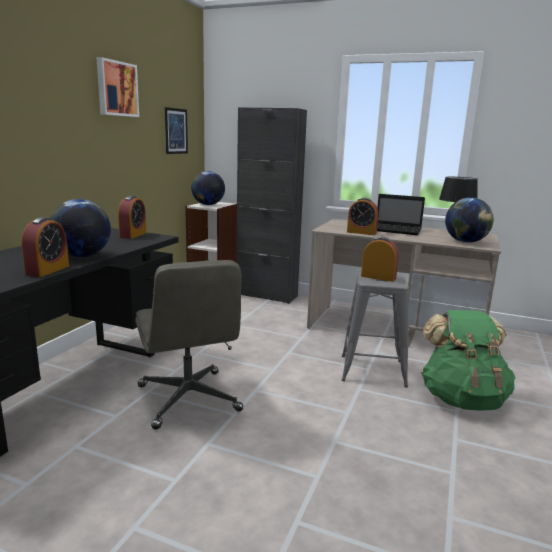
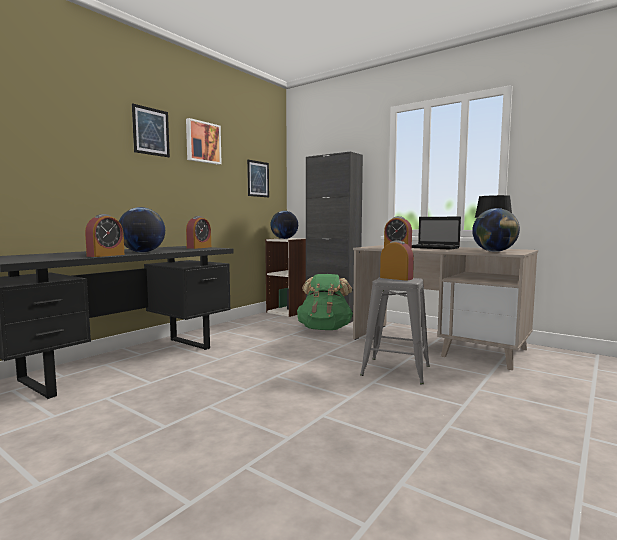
camera: 15 degrees right, 10 degrees down
(57, 78) = (151, 131): none -> picture
(189, 399) = (216, 377): grey office chair -> none
(462, 399) = (476, 397): green backpack -> green backpack (325, 329)

